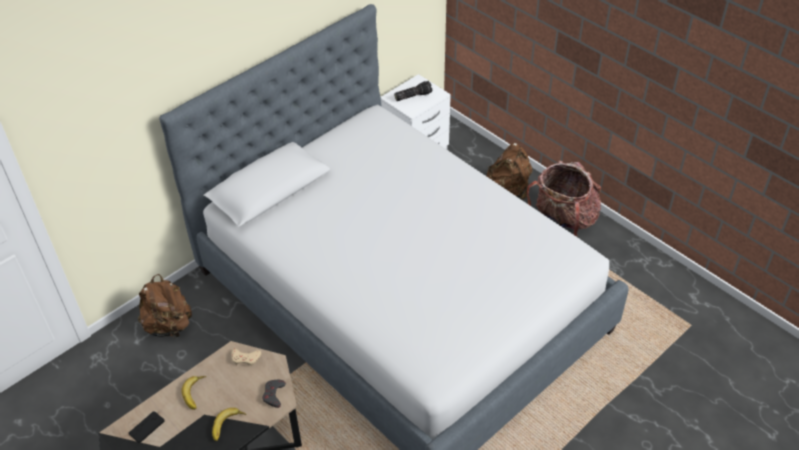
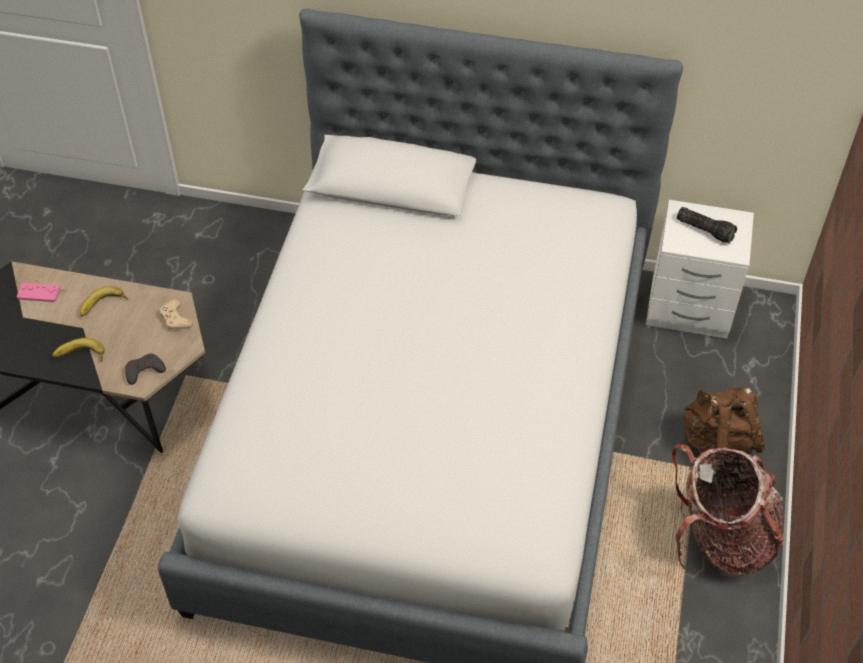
camera: 55 degrees right, 5 degrees up
(147, 427) = (38, 293): black game controller -> pink game controller
(169, 325) = (236, 246): brown backpack -> none

